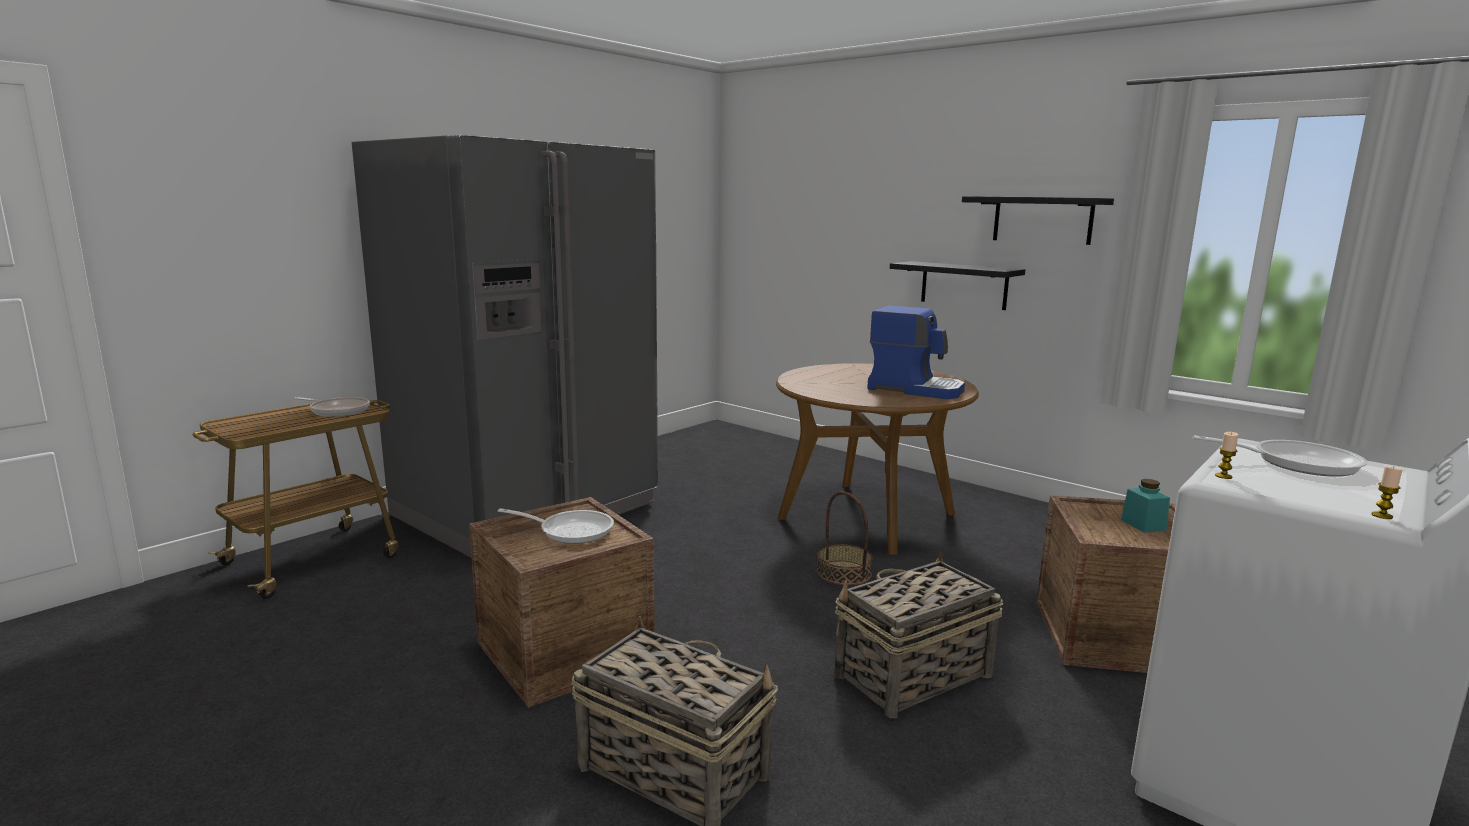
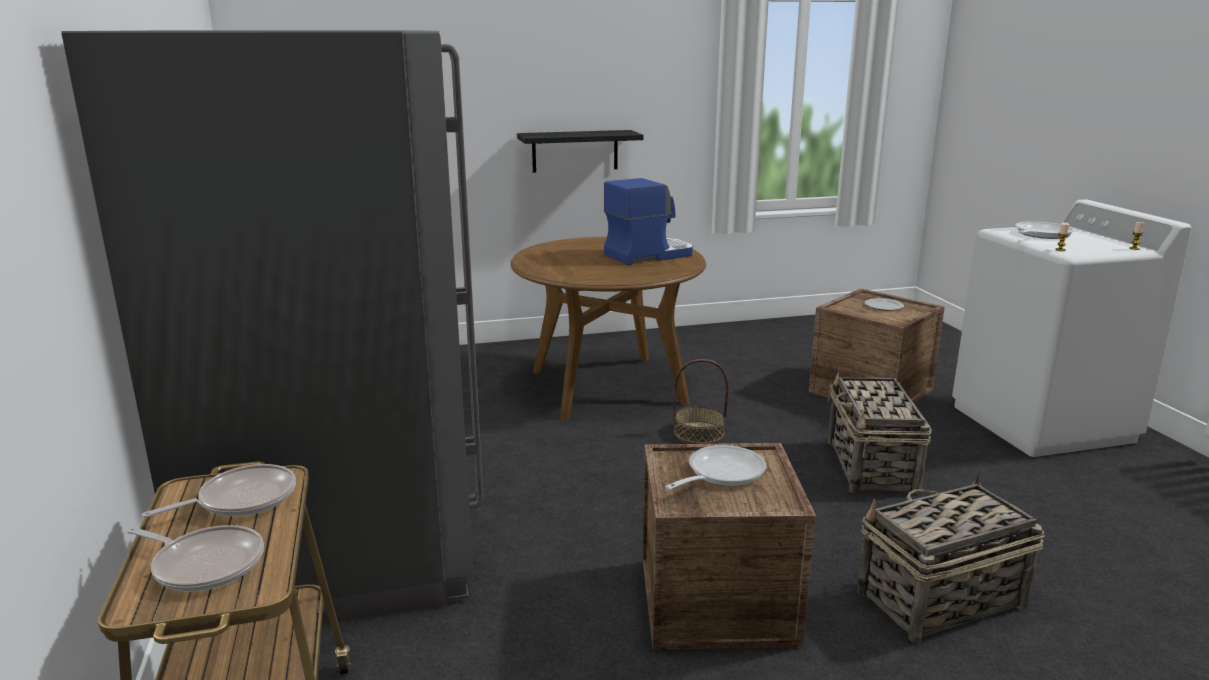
camera: 55 degrees left, 5 degrees up
(266, 422) = (205, 564): none -> frying pan
(1042, 220) = (641, 84): black shelf -> none
(1143, 525) = (883, 306): turquoise jar -> plate

